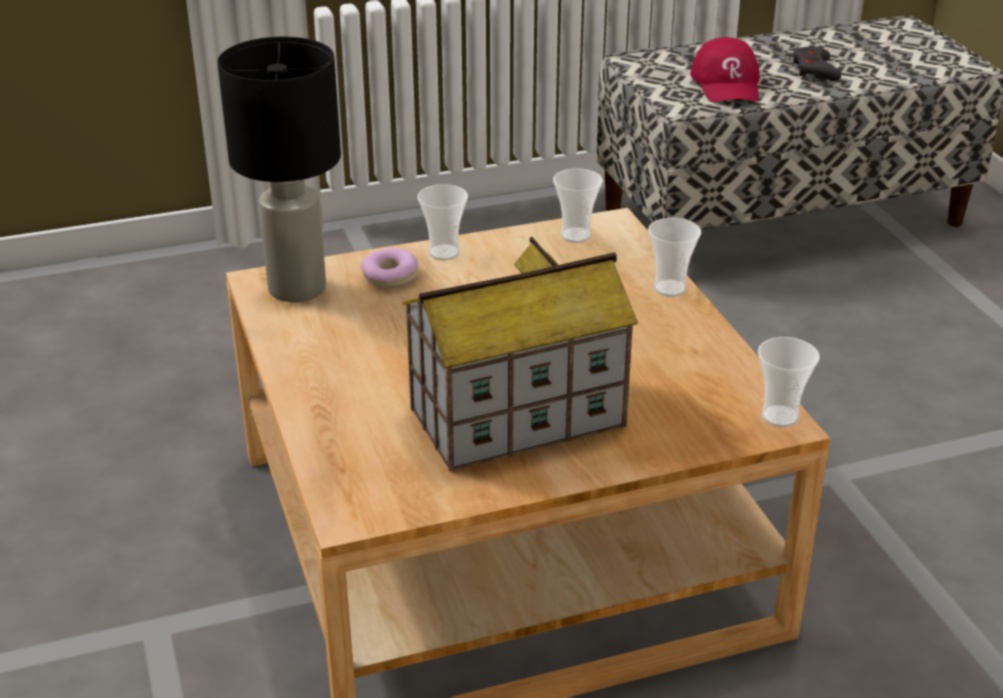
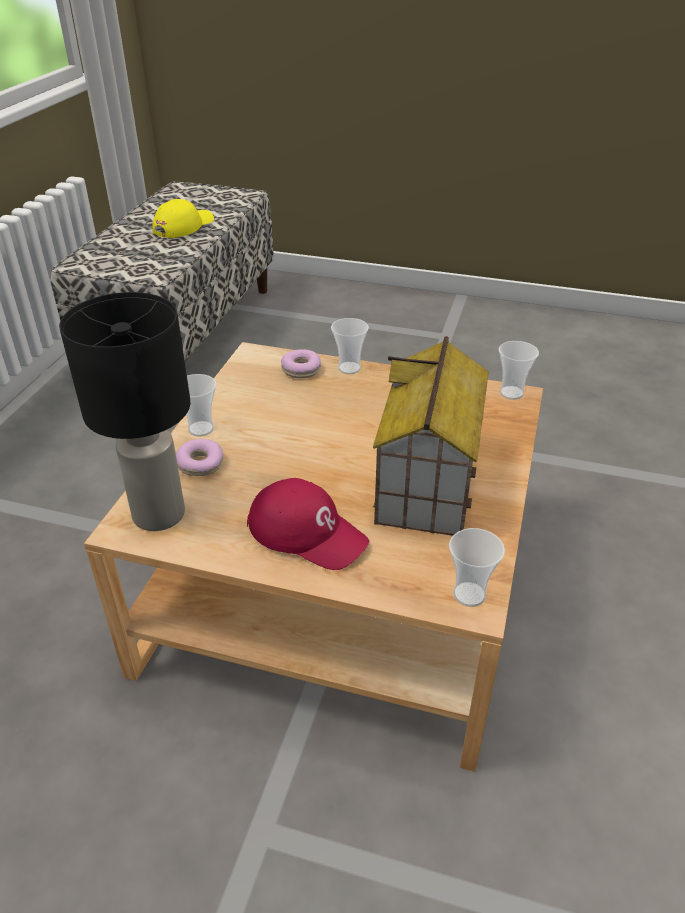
camera: 55 degrees left, 5 degrees up
(576, 235) = (250, 372): cup -> cup (469, 594)
(624, 261) = (301, 369): none -> donut
(727, 84) = (155, 253): red cap -> red cap (307, 532)
(814, 70) = (183, 226): grey game controller -> yellow cap

